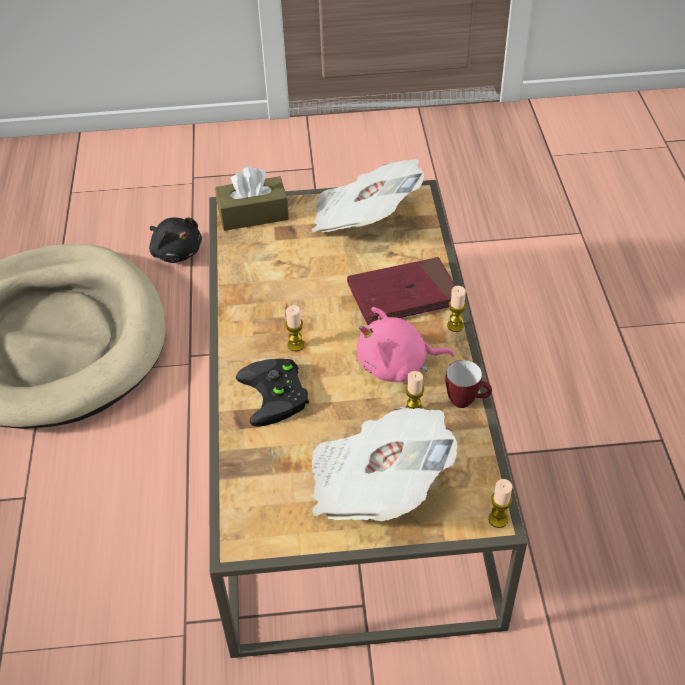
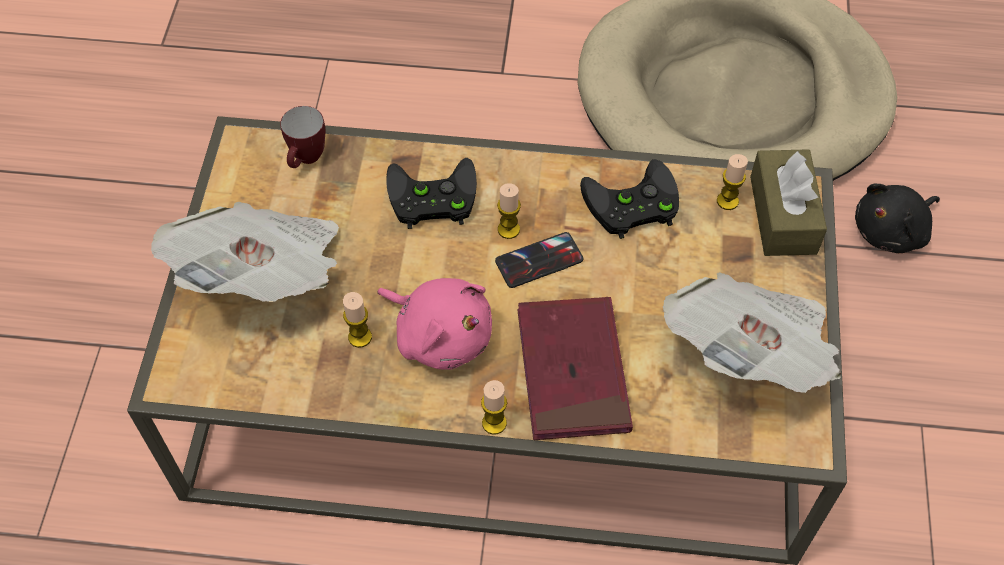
camera: 100 degrees right, 10 degrees up
(260, 285) = (630, 206): none -> black game controller
(319, 324) = (539, 261): none -> phone
(397, 365) = (440, 335): pink plush toy -> pink plush toy turned 120 degrees clockwise
(466, 401) = (354, 401): mug -> mug (307, 160)
(498, 519) = (168, 387): candle -> candle (727, 201)

